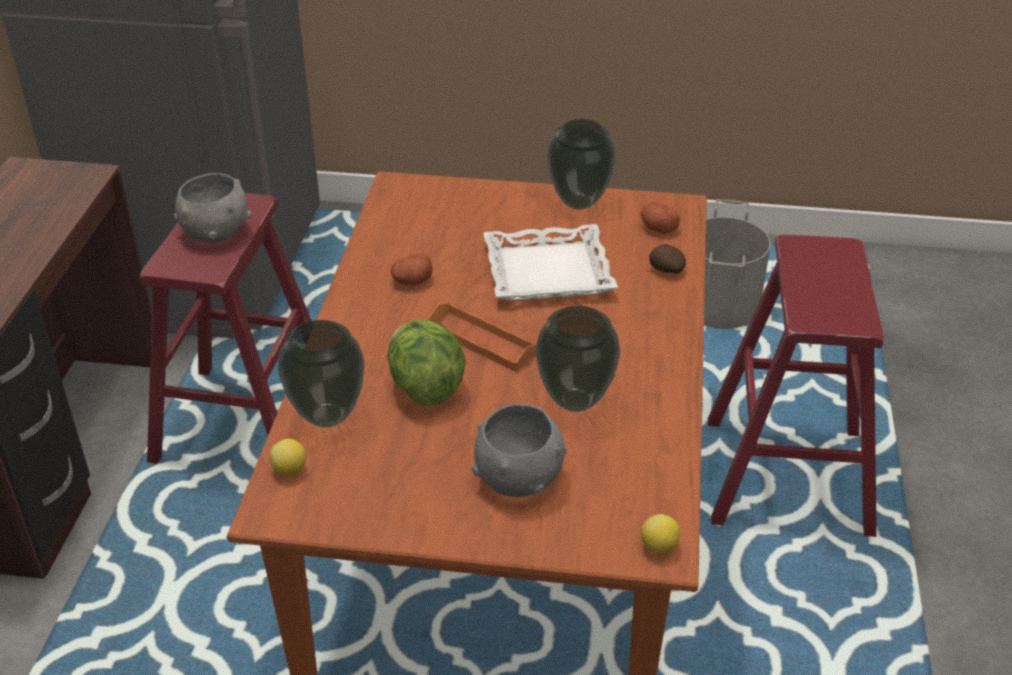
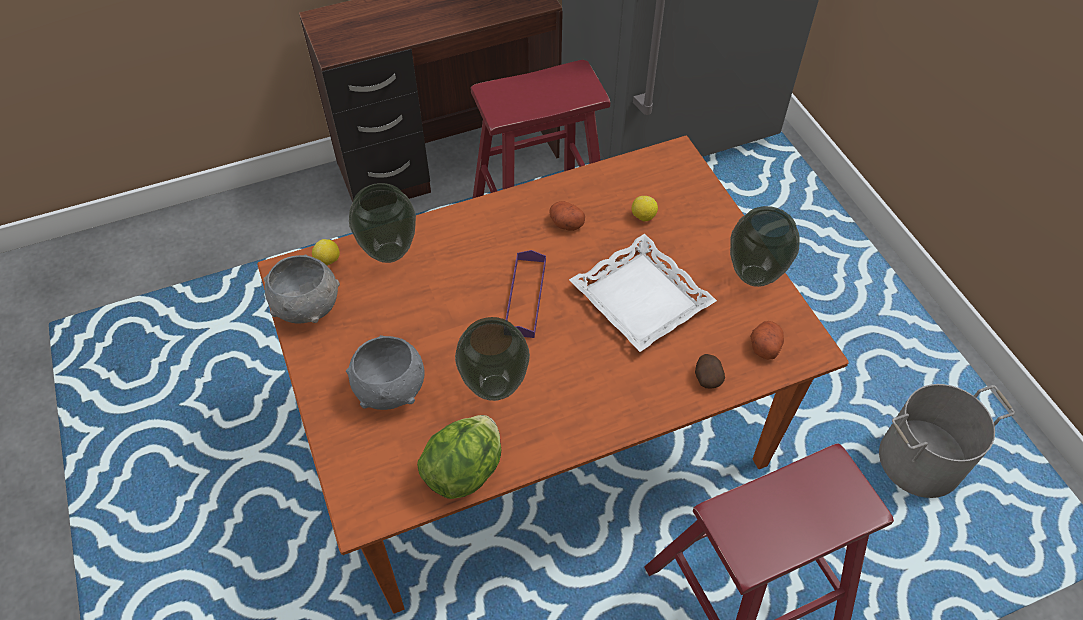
camera: 60 degrees right, 15 degrees up
(217, 232) = (543, 94): grey bowl -> grey bowl (307, 308)
(425, 386) = (452, 289): lettuce -> lettuce (465, 470)
(481, 341) = (525, 297): orange tray -> purple tray
(659, 547) = (365, 509): lemon -> lemon (643, 217)

